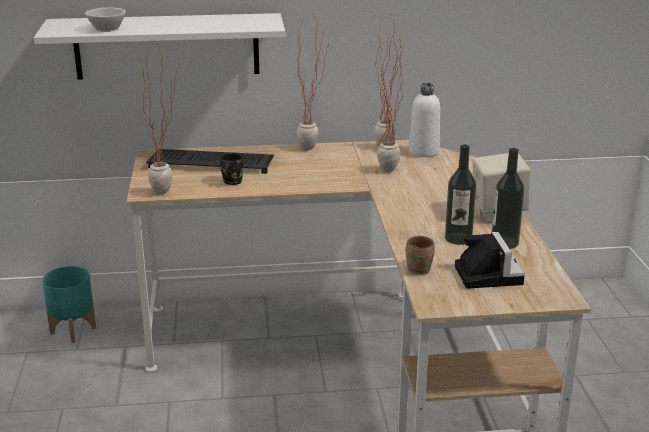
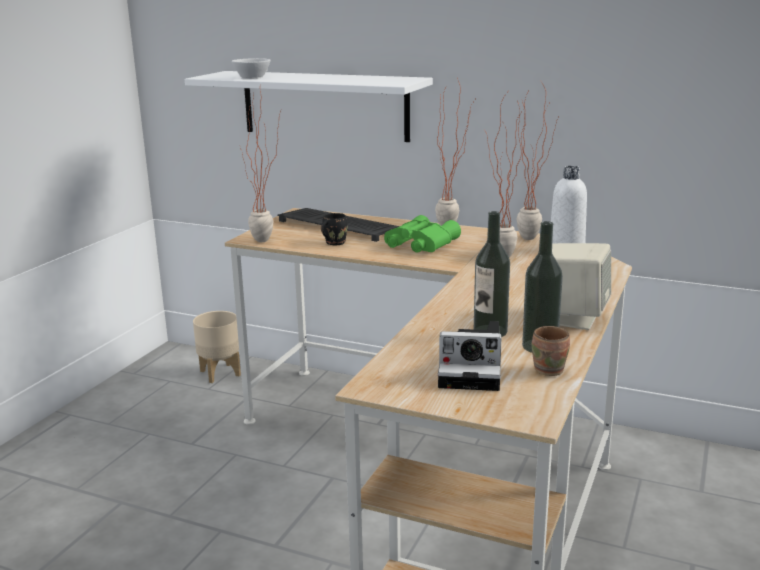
camera: 30 degrees right, 5 degrees down
(74, 330) = (221, 373): turquoise planter -> beige planter
(306, 169) = (419, 244): none -> green binoculars
(420, 269) = (405, 350): brown mug -> brown mug (551, 370)
(486, 274) = (473, 372): camera -> camera turned 75 degrees clockwise

